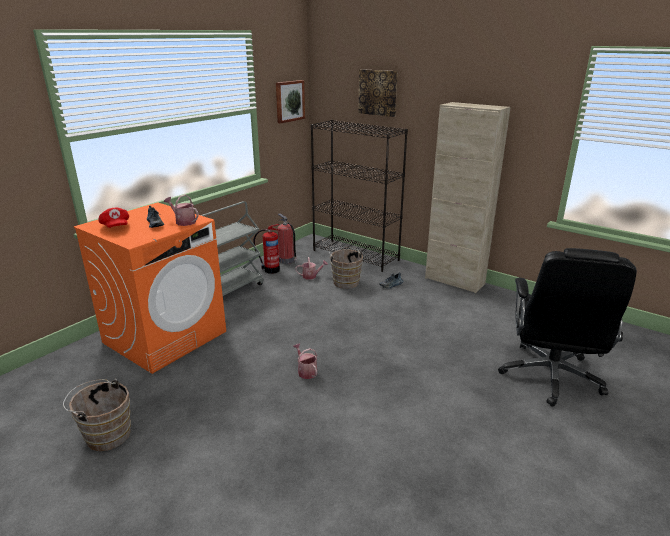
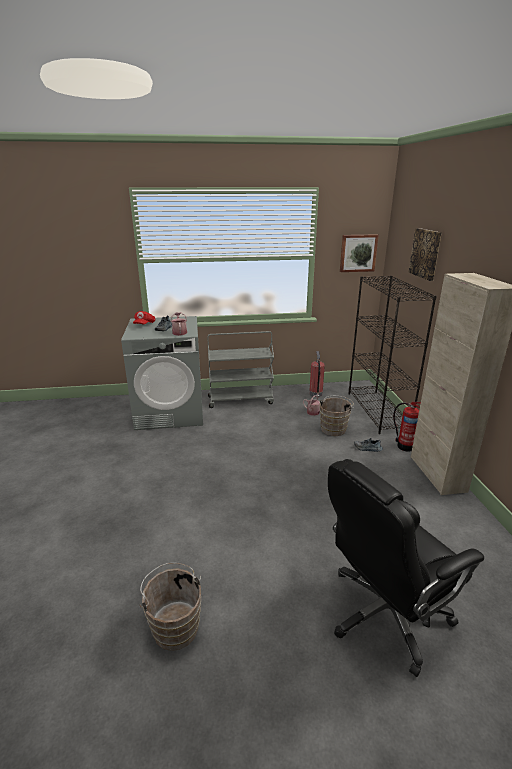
camera: 45 degrees right, 0 degrees up
(105, 434) = (72, 450): brown bucket -> brown bucket (175, 625)
(165, 336) = (170, 412): orange washing machine -> grey washing machine
(270, 270) = (293, 396): fire extinguisher -> fire extinguisher (404, 446)
(306, 371) = (204, 477): watering can -> none

